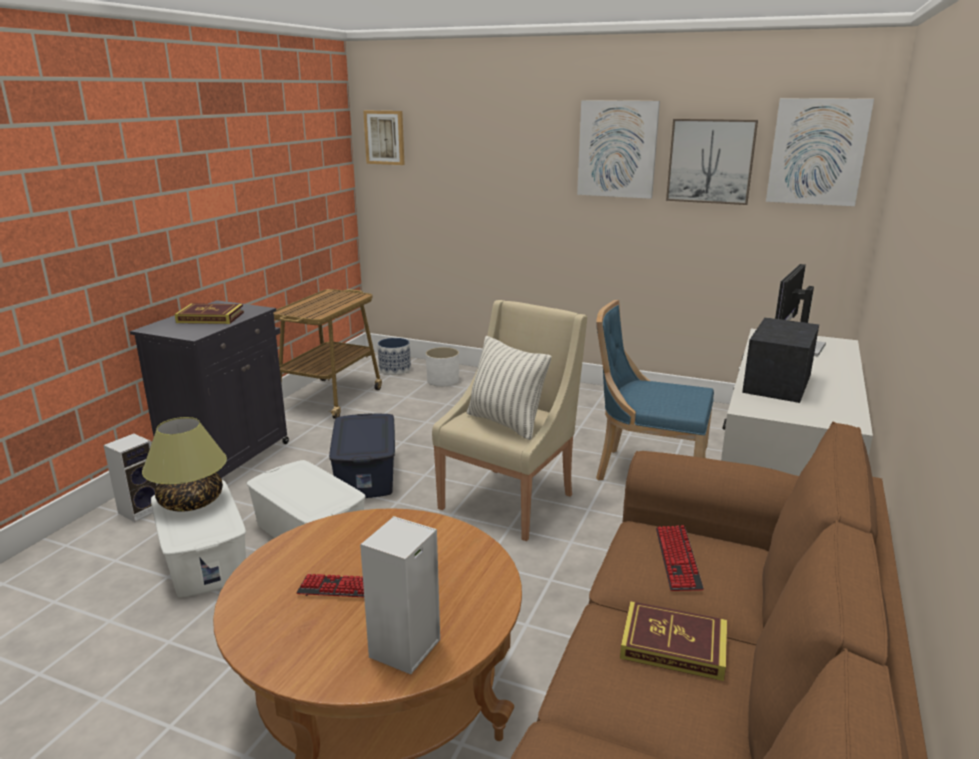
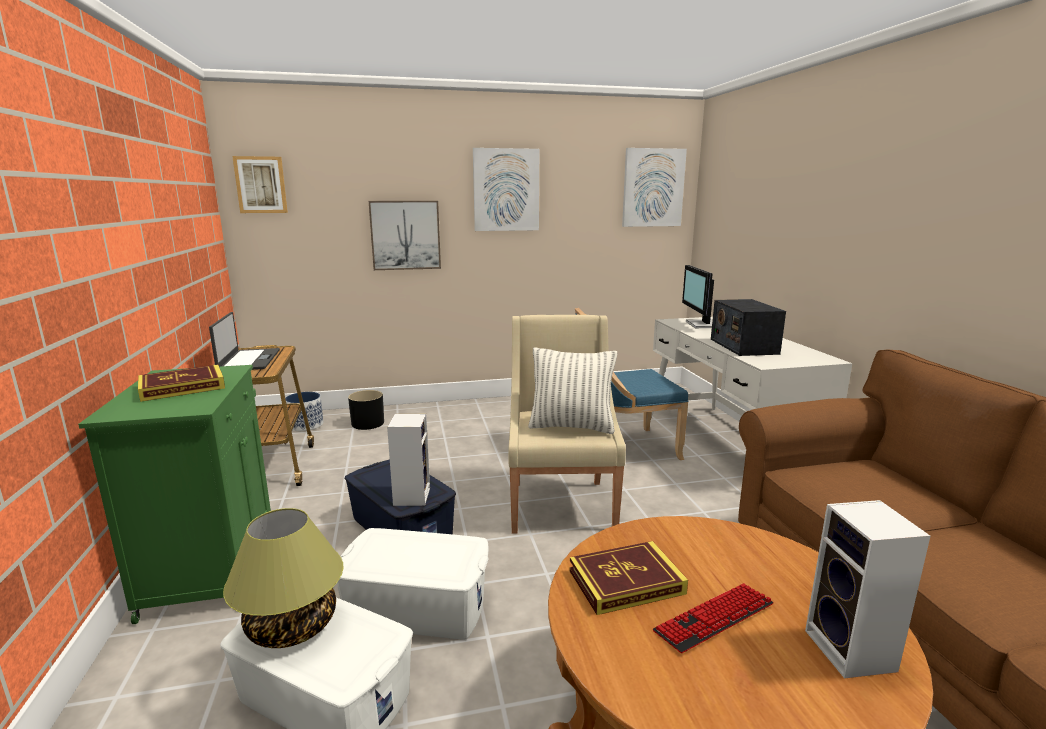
camera: 35 degrees left, 5 degrees down
(141, 509) = (151, 678): speaker -> speaker (411, 495)
(229, 458) = (212, 567): black cabinet -> green cabinet
(323, 302) = (248, 360): none -> laptop
(443, 380) = (368, 423): white planter -> black planter
(673, 645) = (959, 545): book -> book (626, 582)
(677, 559) = (854, 483): keyboard -> none
(710, 161) = (580, 197): picture -> picture (405, 235)

